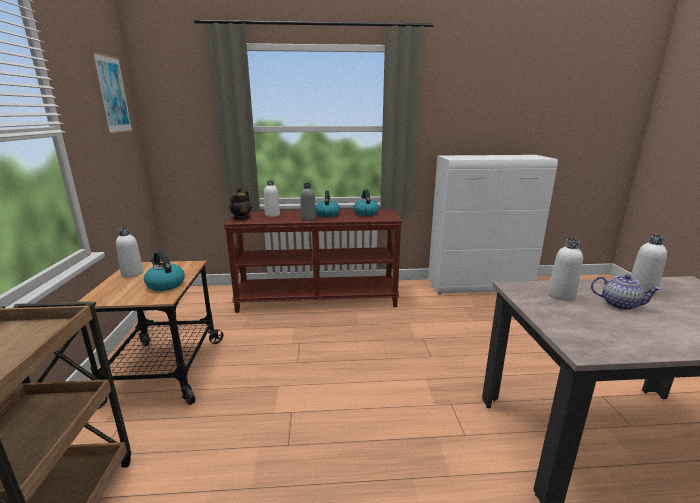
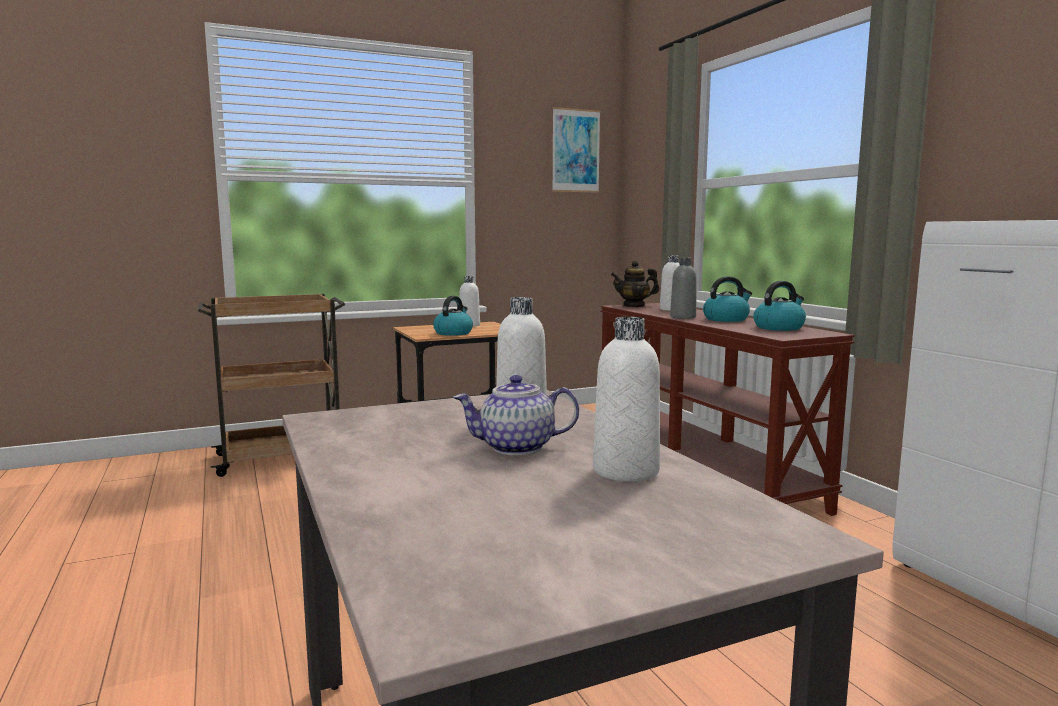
camera: 70 degrees right, 10 degrees down
(620, 304) = (516, 447): teapot -> teapot turned 75 degrees clockwise

